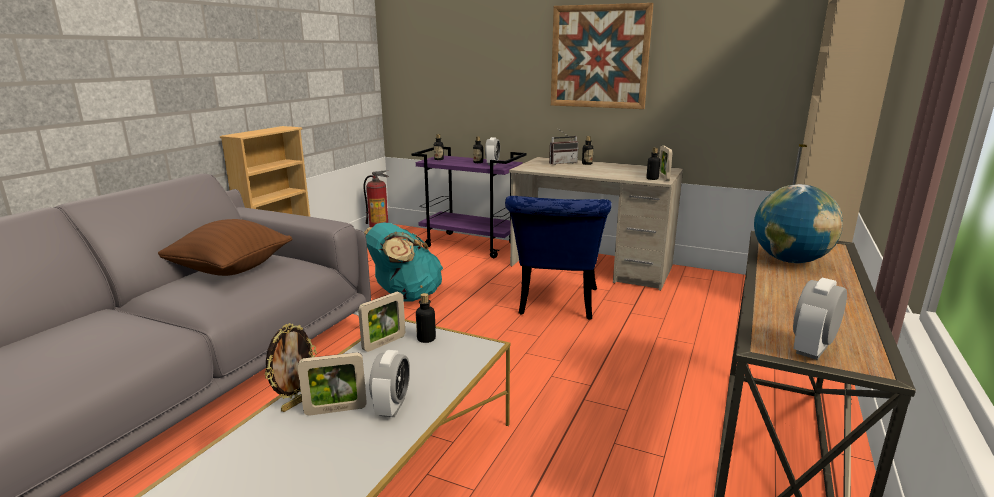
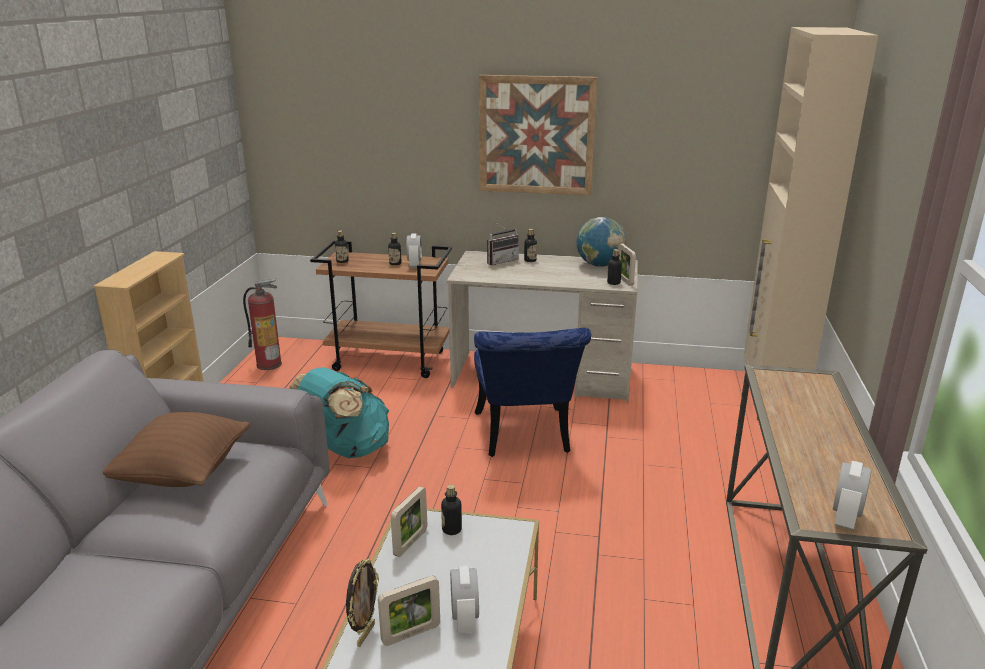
camera: 15 degrees left, 5 degrees up
(471, 245) = (390, 361): purple cart -> brown cart
(790, 261) = (793, 406): globe -> globe (599, 265)

